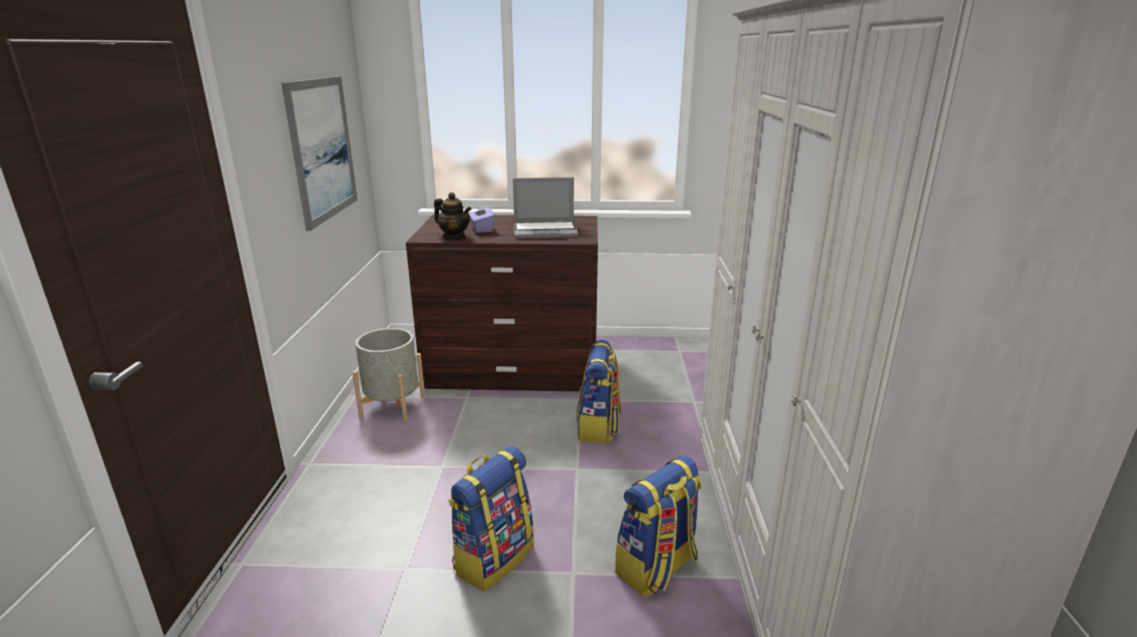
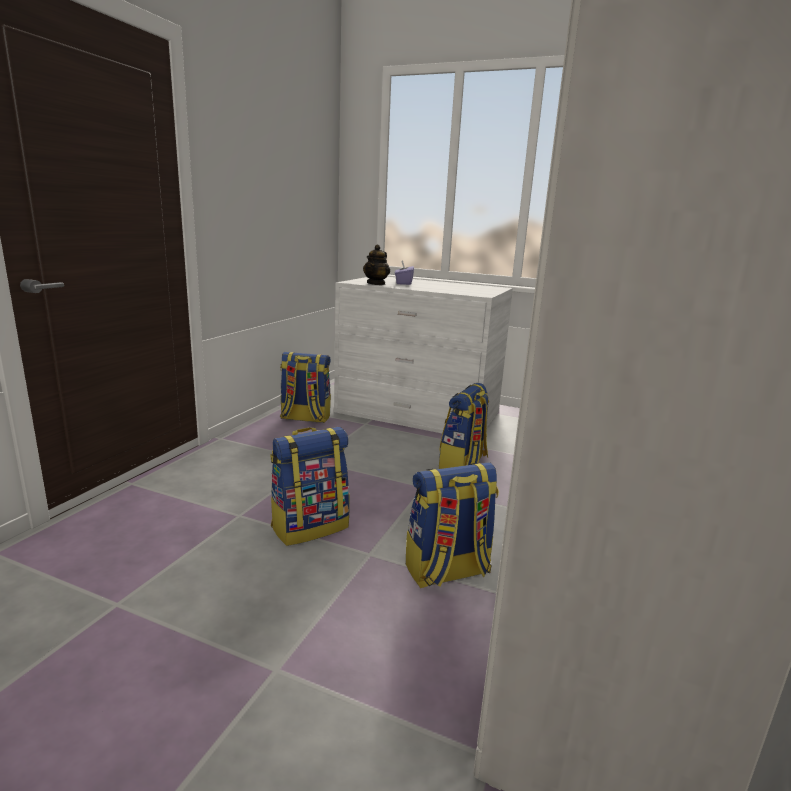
camera: 20 degrees right, 5 degrees down
(322, 149) = (287, 202): picture -> none
(393, 406) = (305, 418): grey planter -> backpack
(454, 237) = (376, 284): teapot -> teapot turned 60 degrees clockwise
(513, 365) = (418, 411): brown dresser -> white dresser
(546, 231) = (455, 289): laptop -> none

